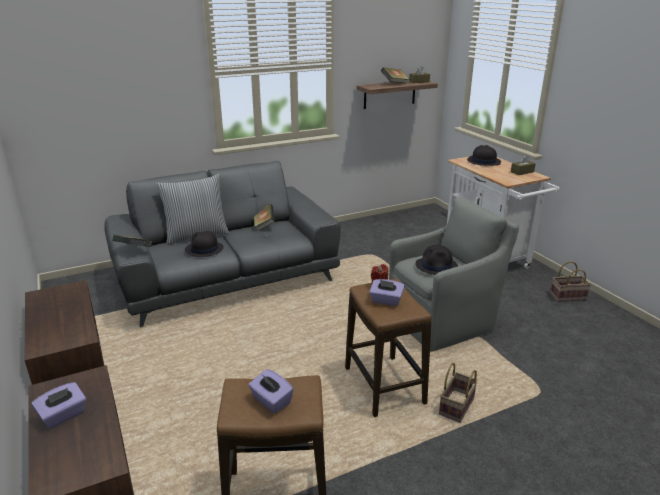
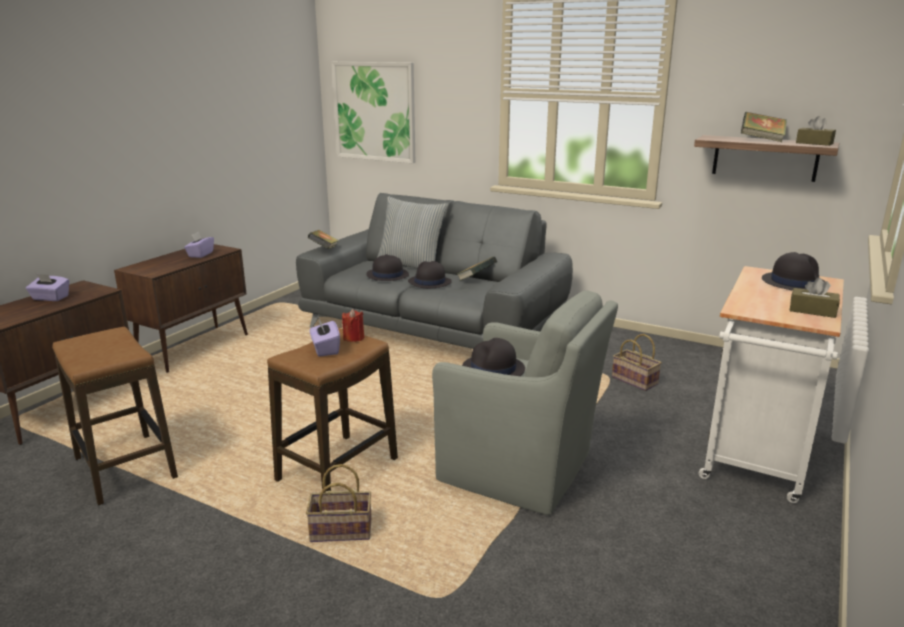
camera: 55 degrees right, 5 degrees down
(73, 105) = (374, 111): none -> picture
(245, 241) = (429, 282): none -> black hat
(271, 401) = (98, 349): purple tissue box -> purple tissue box (200, 254)
(568, 296) = (769, 569): basket -> basket (636, 381)

